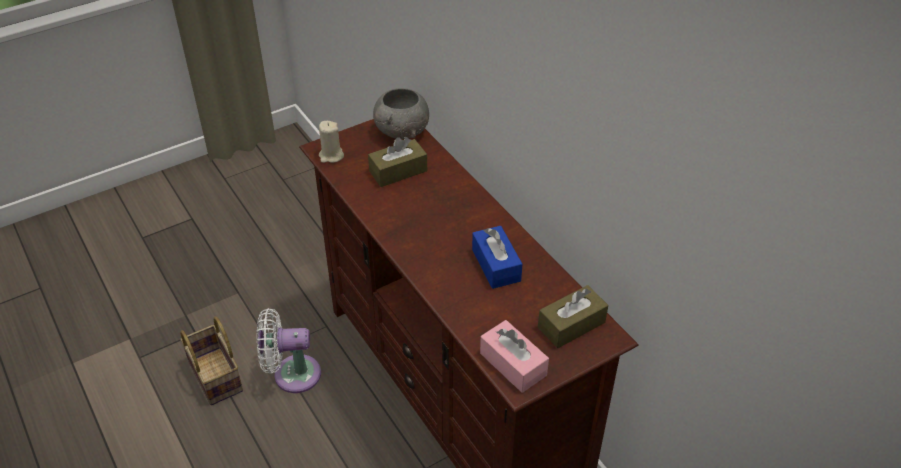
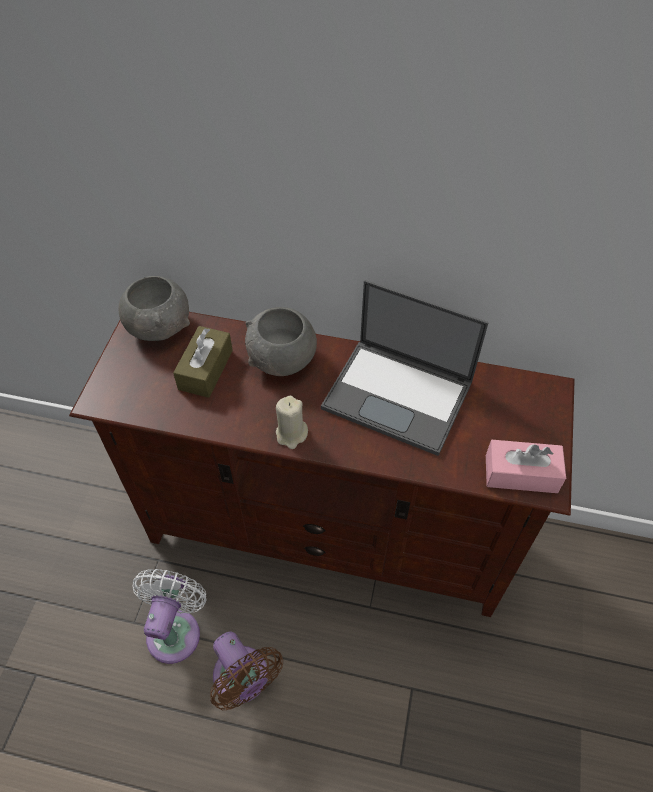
camera: 45 degrees left, 10 degrees up
(217, 377) = (107, 695): basket -> none
(292, 374) = (175, 629): white fan -> white fan turned 150 degrees clockwise
(297, 438) = (244, 680): none -> brown fan
(331, 156) = (119, 401): beige candle -> beige candle (291, 434)
(450, 196) = (283, 359): none -> grey bowl
(496, 265) = (399, 395): blue tissue box -> laptop
(571, 325) = (516, 401): brown tissue box -> none

